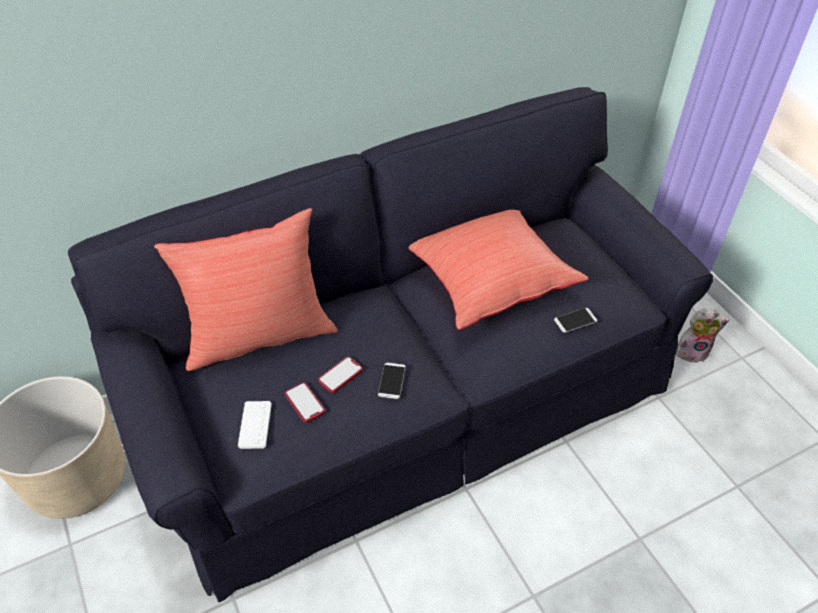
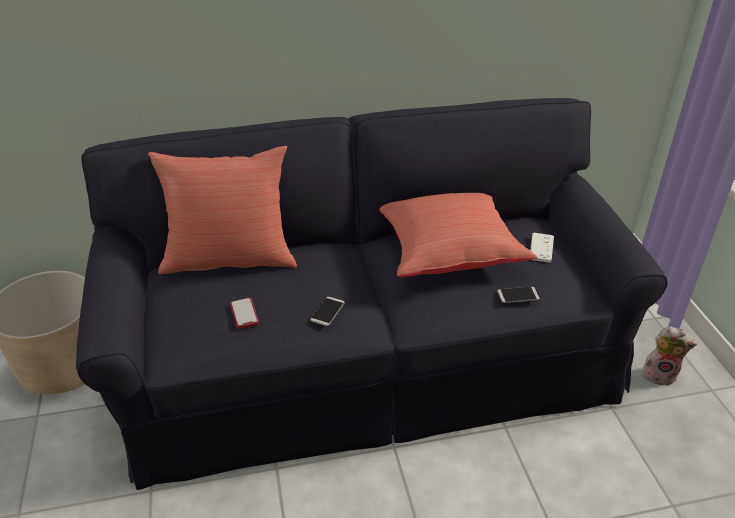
camera: 15 degrees right, 10 degrees down
(255, 425) = (195, 322): white game controller -> white game controller (541, 248)
(340, 376) = (284, 299): phone -> none

